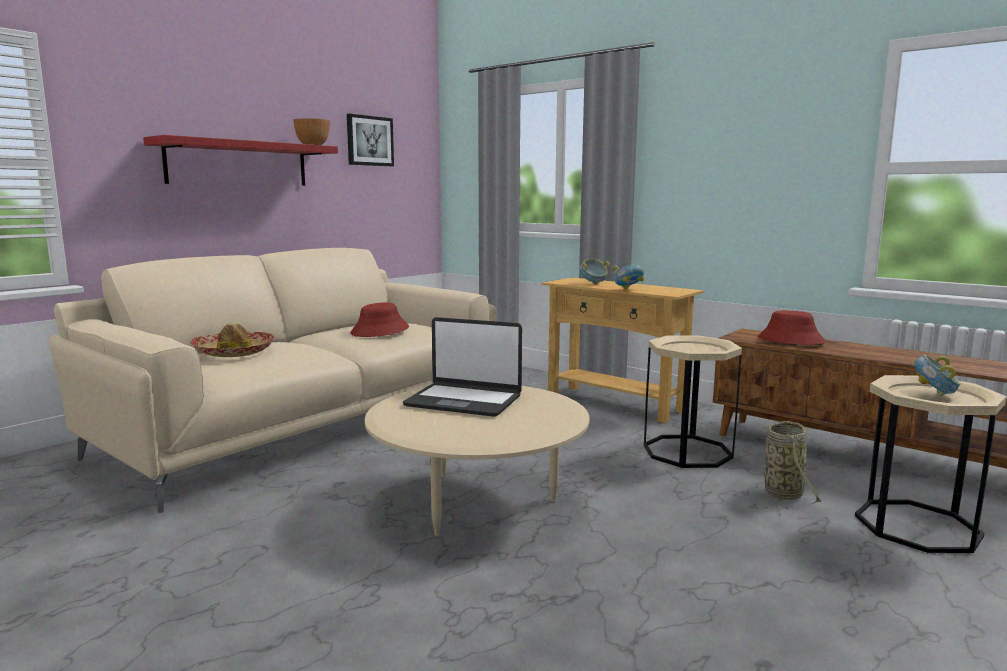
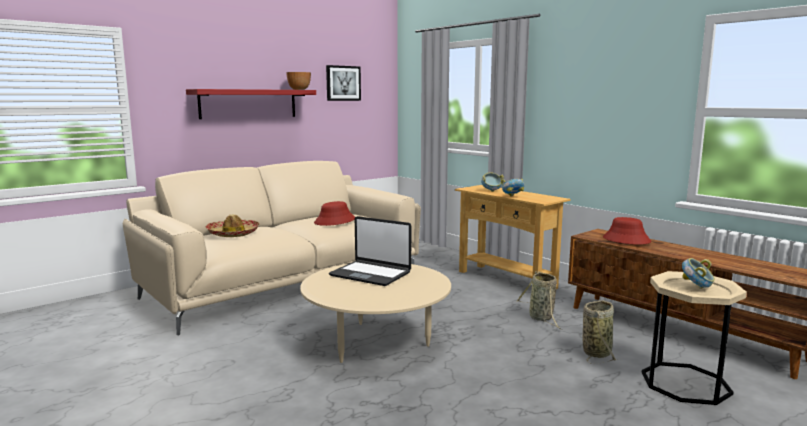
camera: 10 degrees right, 0 degrees up
(687, 451) = (541, 318): beige side table -> basket

